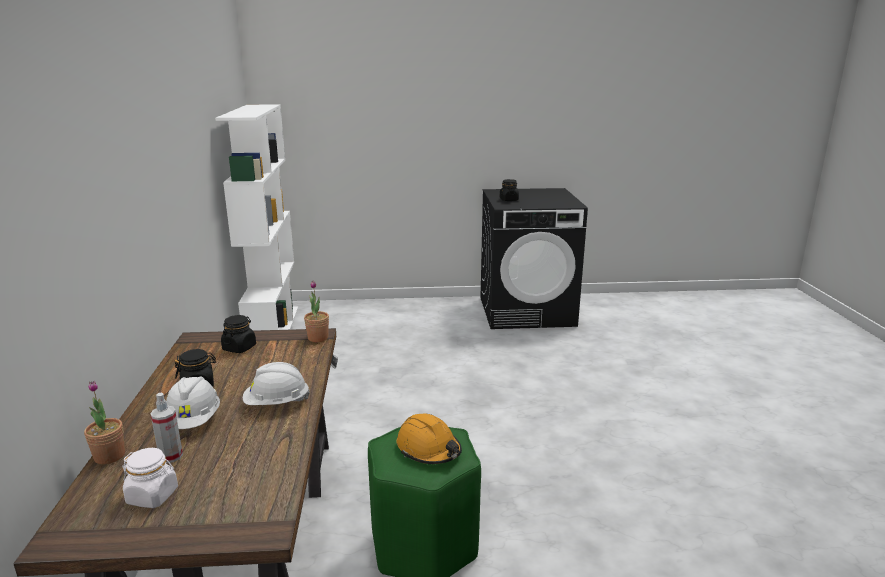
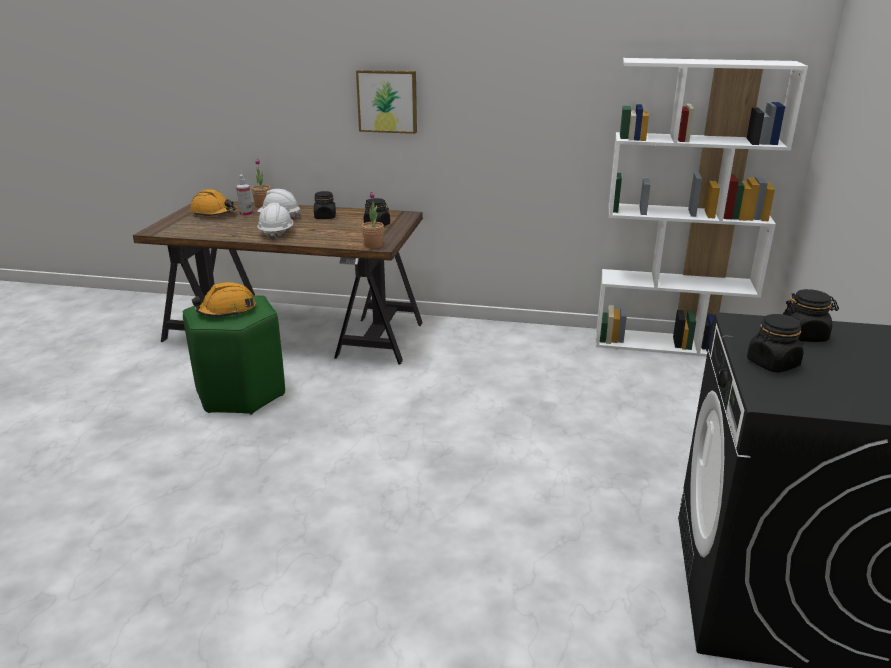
camera: 105 degrees right, 5 degrees up
(137, 215) = (387, 101): none -> picture
(153, 496) = (213, 213): white jar -> orange hard hat
(543, 204) = (772, 364): none -> black jar

